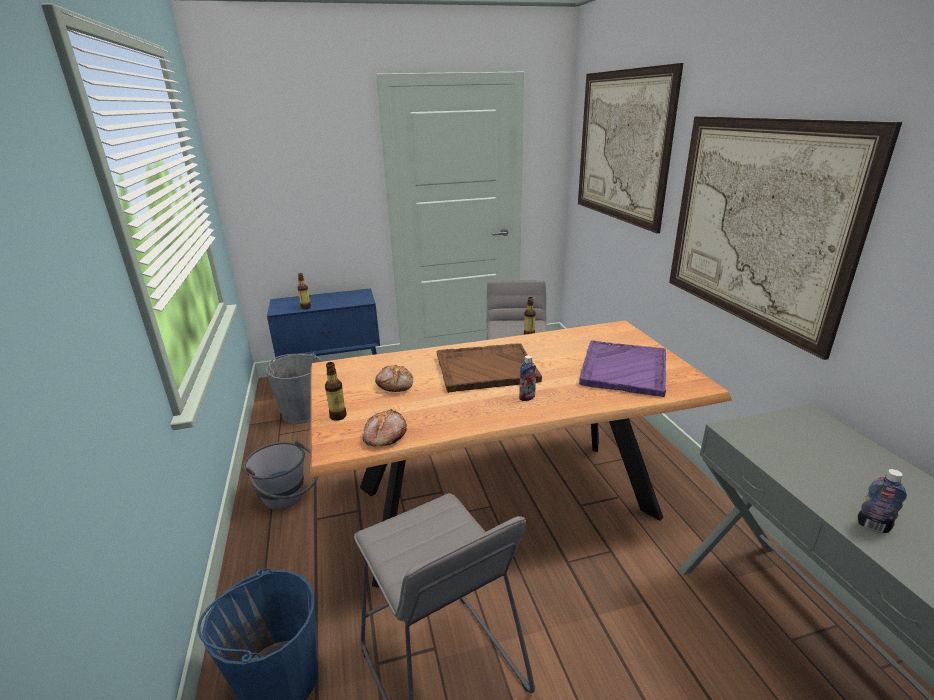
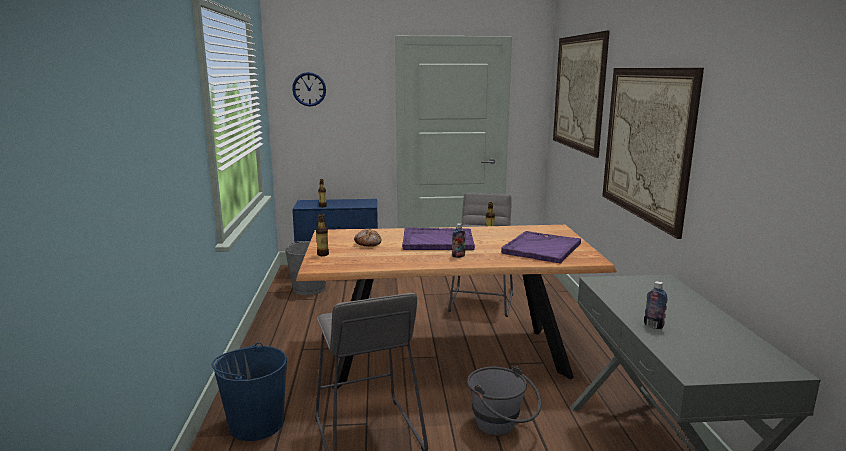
camera: 10 degrees right, 10 degrees down
(267, 153) = (309, 89): none -> wall clock
(288, 500) = (285, 337): grey bucket -> grey bucket (502, 428)
(384, 435) = (350, 265): bread -> none
(485, 369) = (437, 241): brown tray -> purple tray

